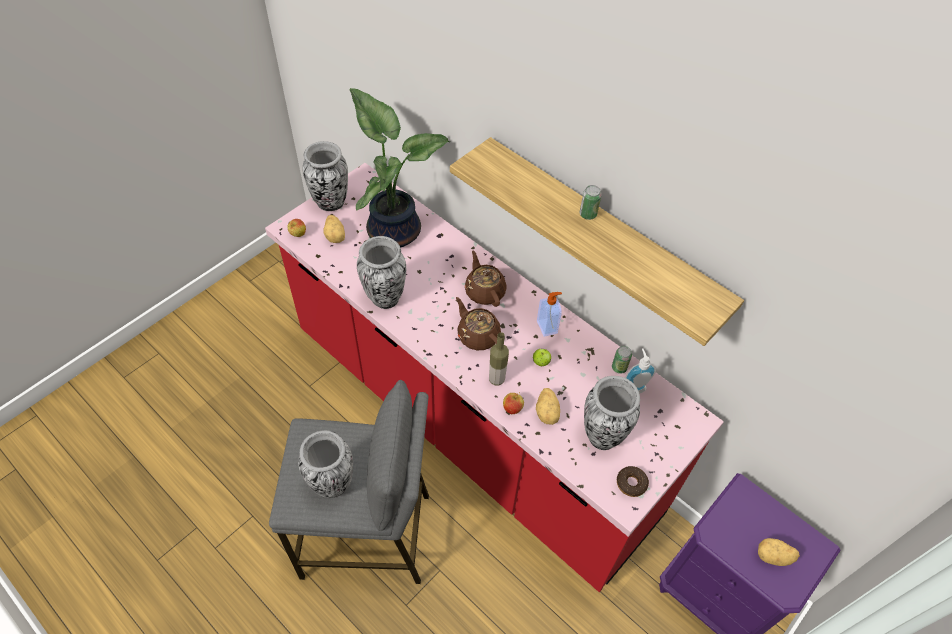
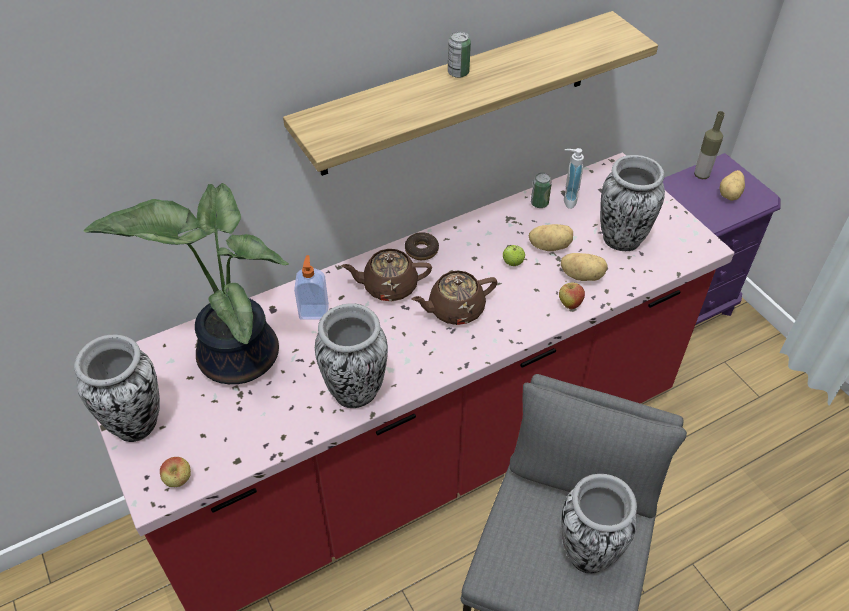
camera: 70 degrees left, 5 degrees down
(335, 236) = (210, 430): potato -> potato (549, 246)
(496, 379) = (525, 308): bottle -> bottle (701, 175)
(547, 327) = (465, 244): soap dispenser -> soap dispenser (314, 311)
(631, 483) = (681, 235): donut -> donut (421, 250)

